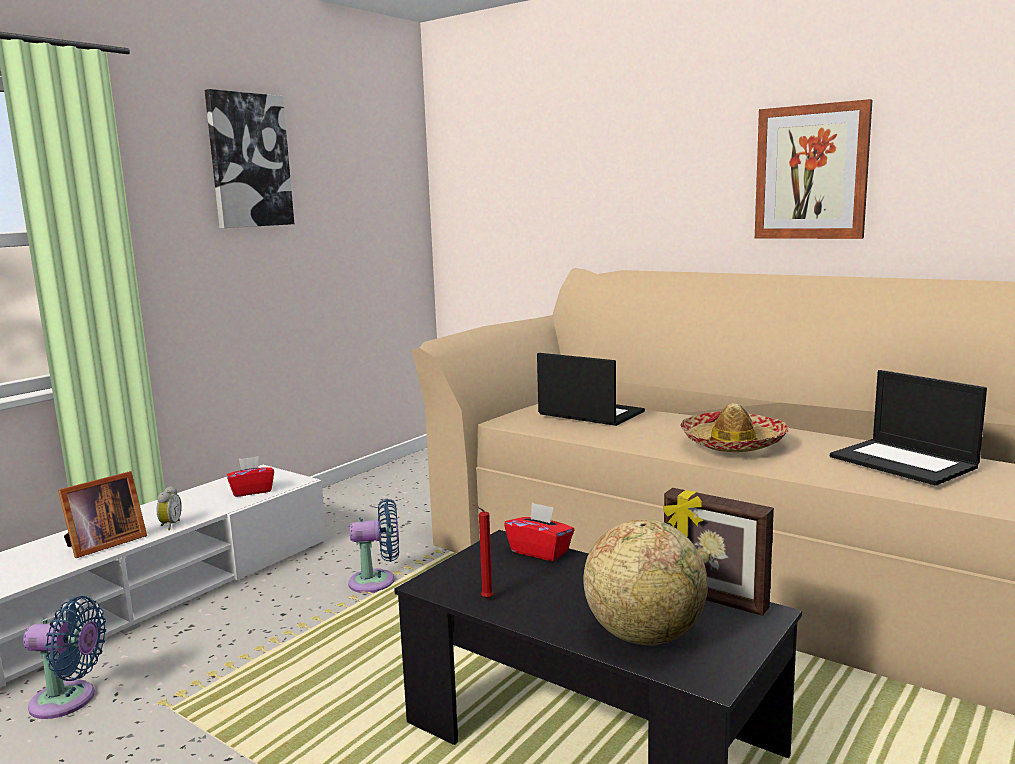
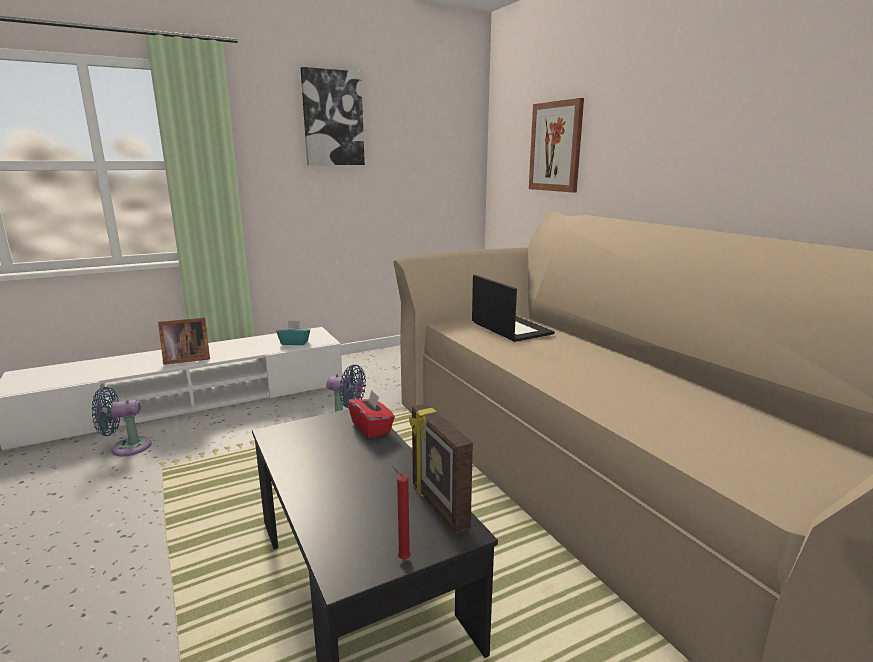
camera: 25 degrees right, 5 degrees up
(69, 700) = (126, 447): blue fan -> blue fan turned 135 degrees clockwise
(169, 525) = (228, 355): alarm clock -> none
(252, 491) = (294, 343): red tissue box -> turquoise tissue box
(485, 599) = (290, 454): red candle -> red candle (402, 558)
(644, 635) = (349, 518): globe -> none
(733, 443) = (581, 374): hat -> none
(811, 172) = (760, 132): picture -> picture (556, 147)
(905, 462) = (721, 427): laptop -> none

